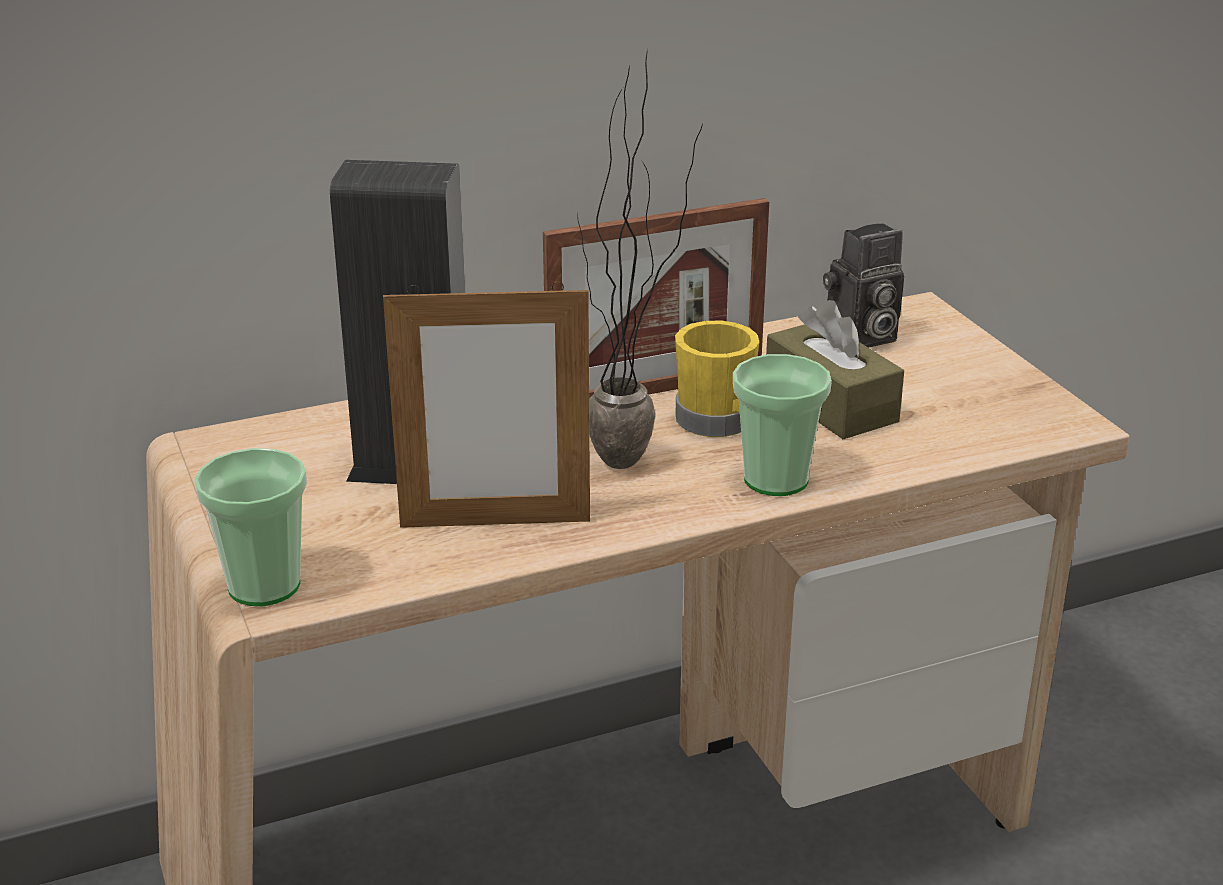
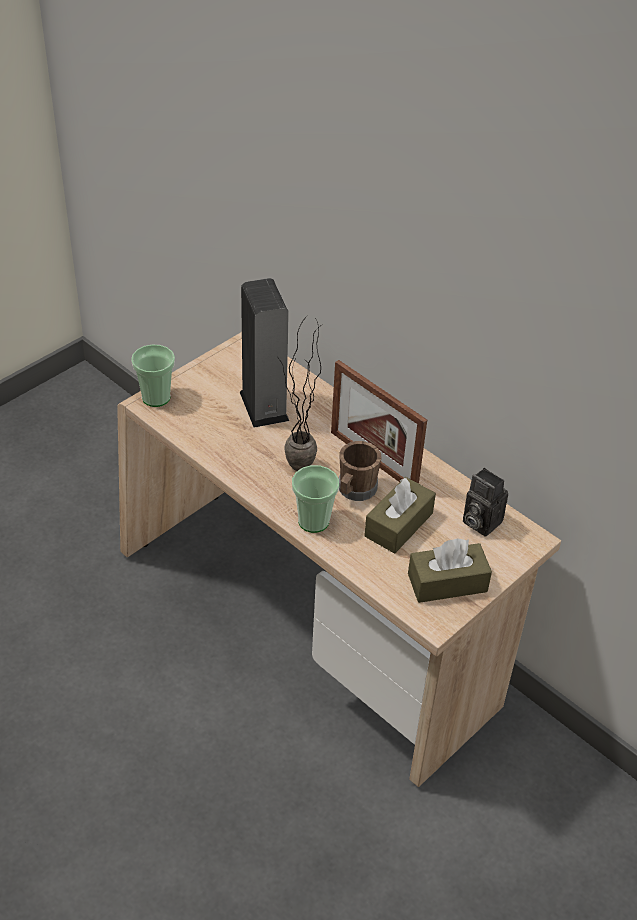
camera: 65 degrees right, 15 degrees up
(495, 523) = (230, 444): picture frame -> none
(720, 423) = (355, 490): yellow mug -> brown mug
(987, 393) = (447, 583): none -> brown tissue box

